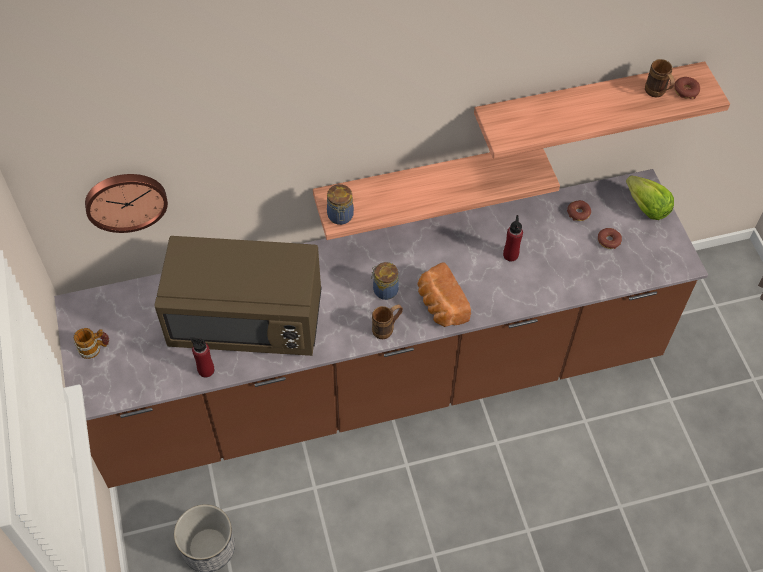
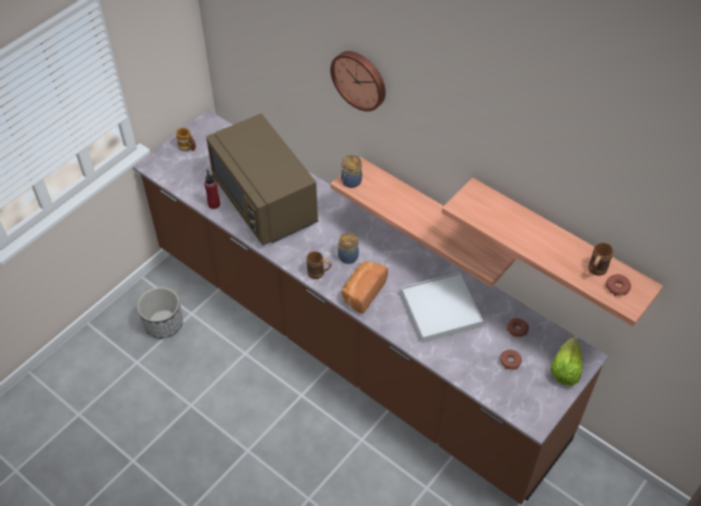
camera: 55 degrees right, 5 degrees down
(126, 200) = (254, 72): wall clock -> wall clock (360, 79)
(510, 255) = (441, 309): red bottle -> white tray

